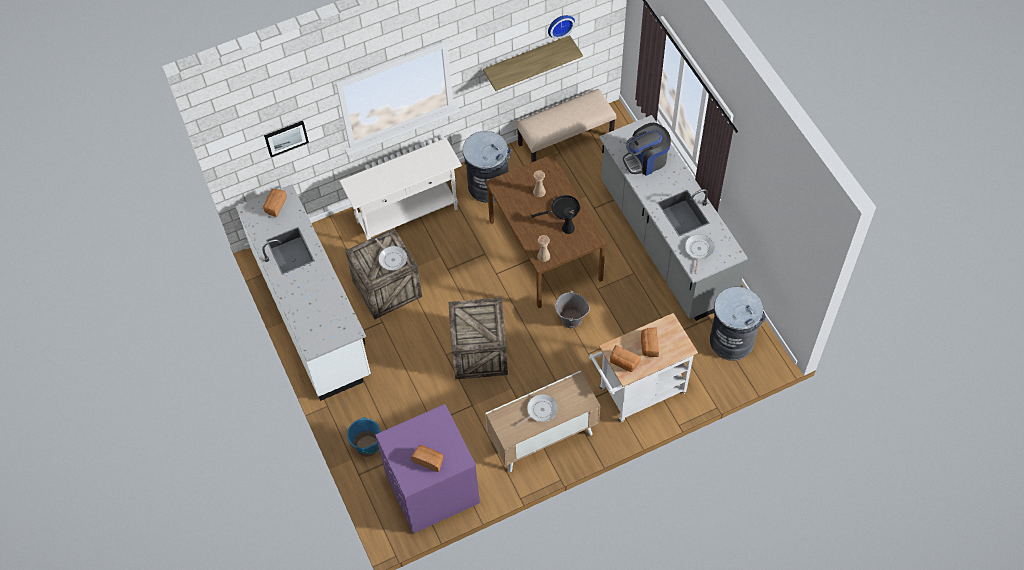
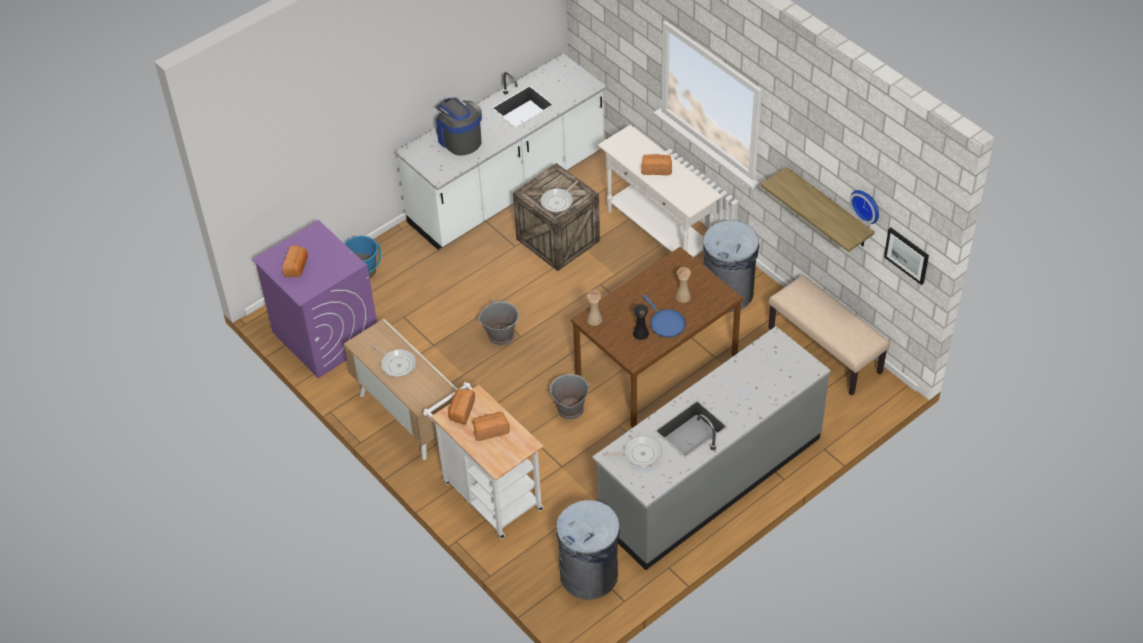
camera: 75 degrees right, 10 degrees down
(275, 206) = (573, 81): bread -> bread (656, 169)
(286, 138) = (617, 32): picture -> picture (907, 255)
(478, 352) = (501, 335): crate -> grey bucket
(563, 209) = (665, 323): black frying pan -> blue frying pan
(646, 160) = (757, 377): coffee machine -> coffee machine (459, 139)

